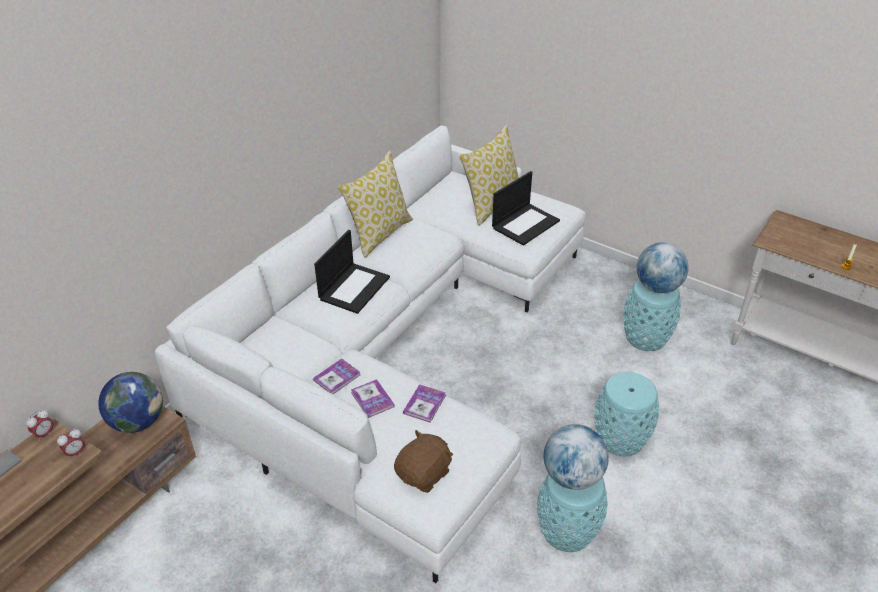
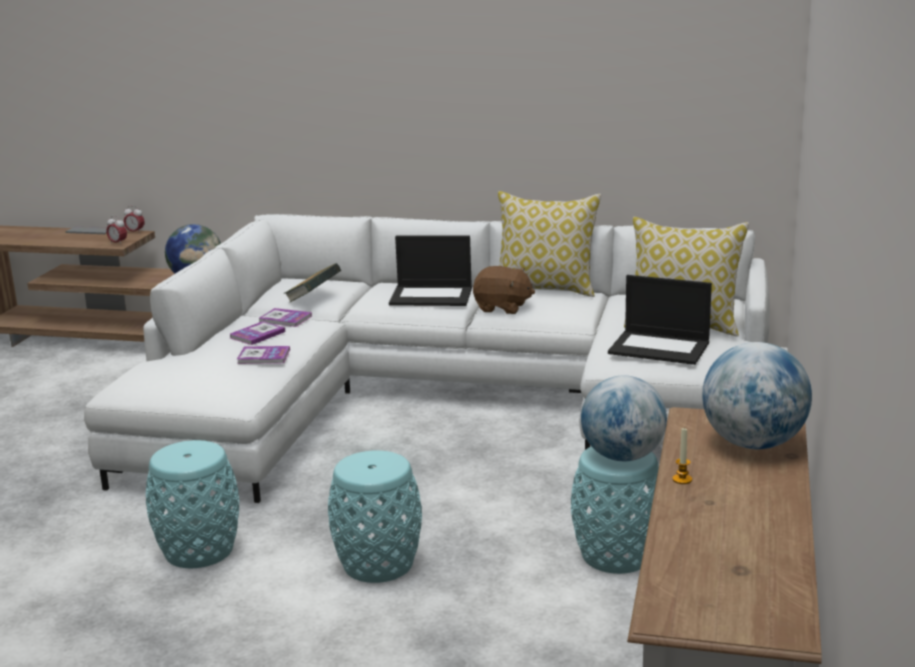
camera: 70 degrees right, 20 degrees down
(304, 350) = (313, 298): none -> book
(424, 474) = (161, 375): brown plush toy -> brown plush toy (502, 308)
(572, 476) = (193, 452): globe -> globe (753, 444)

